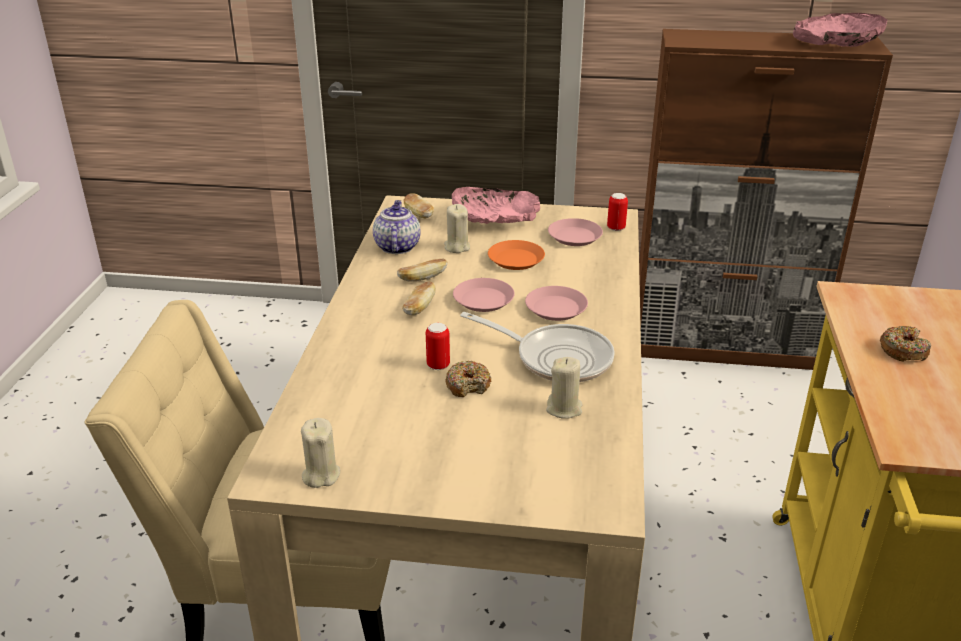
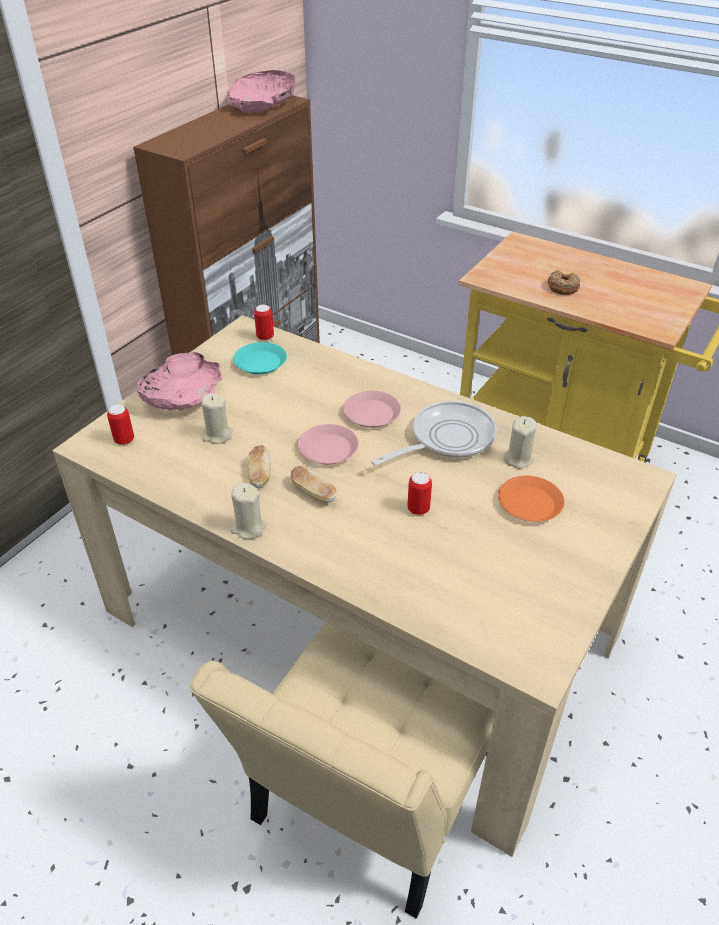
camera: 65 degrees left, 10 degrees up
(321, 475) = (548, 630): beige candle -> beige candle (248, 528)
(397, 246) = (179, 474): teapot -> none
(418, 215) = (124, 440): bread -> can
(468, 385) = (459, 500): donut -> none
(515, 259) = (272, 408): orange plate -> orange plate (529, 504)
(575, 237) = (261, 363): pink plate -> turquoise plate

